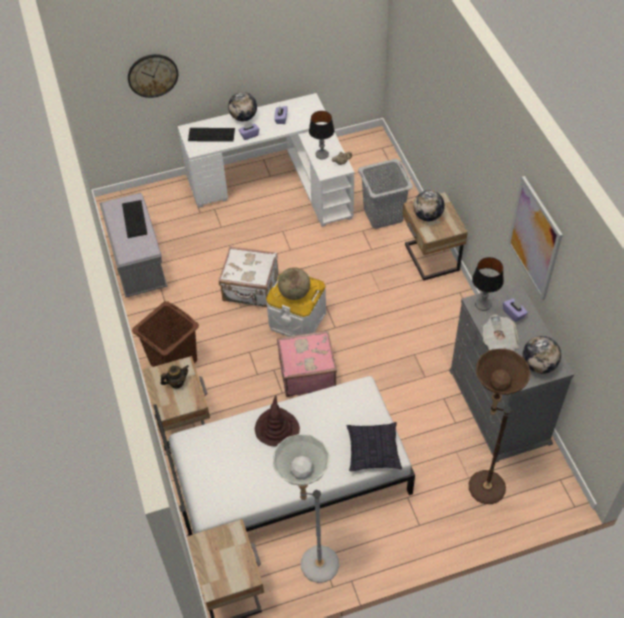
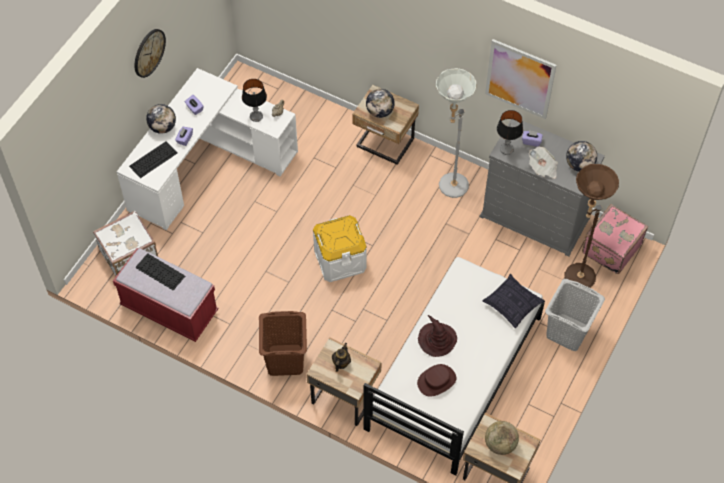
camera: 45 degrees left, 5 degrees up
(138, 263) = (169, 309): grey bench -> red bench
(152, 75) = (92, 140): wall clock -> wall clock (149, 52)
(238, 461) = (436, 381): none -> brown hat
(250, 289) = (281, 263): white suitcase -> white suitcase (129, 255)
(294, 293) = (343, 238): globe -> globe (500, 444)
(306, 373) = (388, 293): pink suitcase -> pink suitcase (610, 248)
(311, 563) = (526, 413): grey floor lamp -> grey floor lamp (448, 188)
(383, 215) = (316, 134): grey laundry basket -> grey laundry basket (568, 332)

